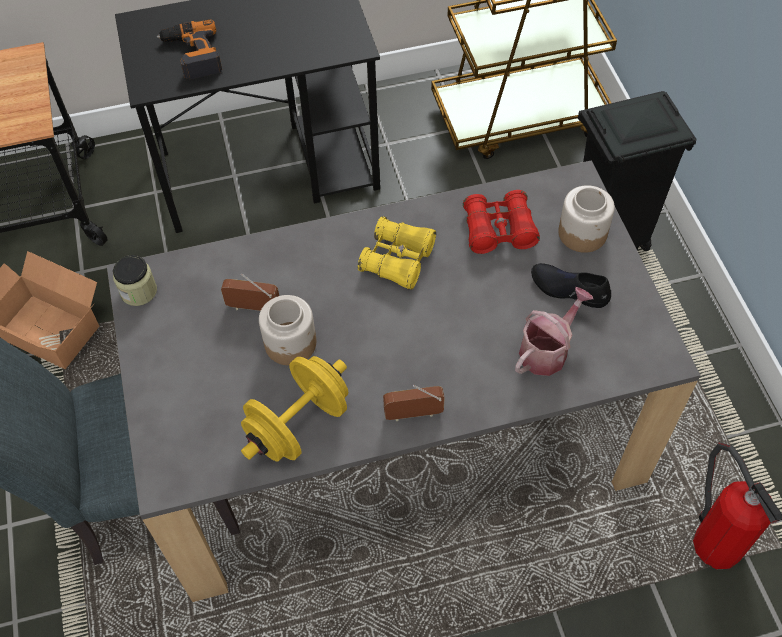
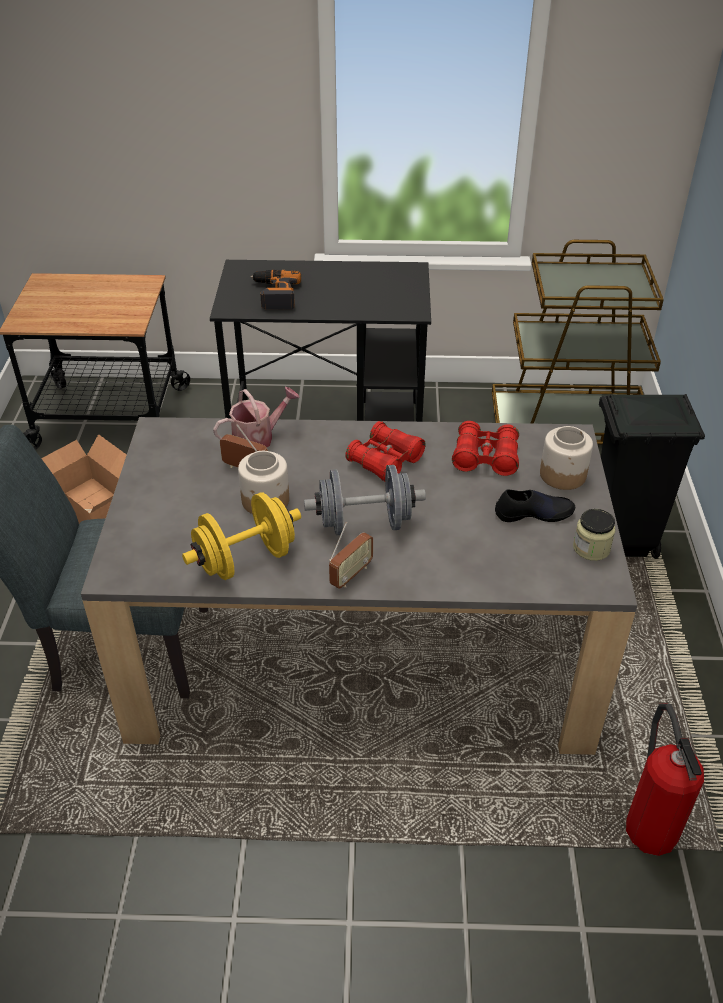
camera: 15 degrees right, 15 degrees down
(138, 291) = (156, 439): jar -> jar (591, 548)
(397, 260) = (385, 461): yellow binoculars -> red binoculars
(405, 346) = (364, 523): none -> grey dumbbell
(413, 414) = (351, 575): radio -> radio turned 120 degrees clockwise
(547, 350) = (495, 554): watering can -> watering can (258, 438)
(569, 289) = (533, 513): black shoe -> black shoe turned 135 degrees clockwise

